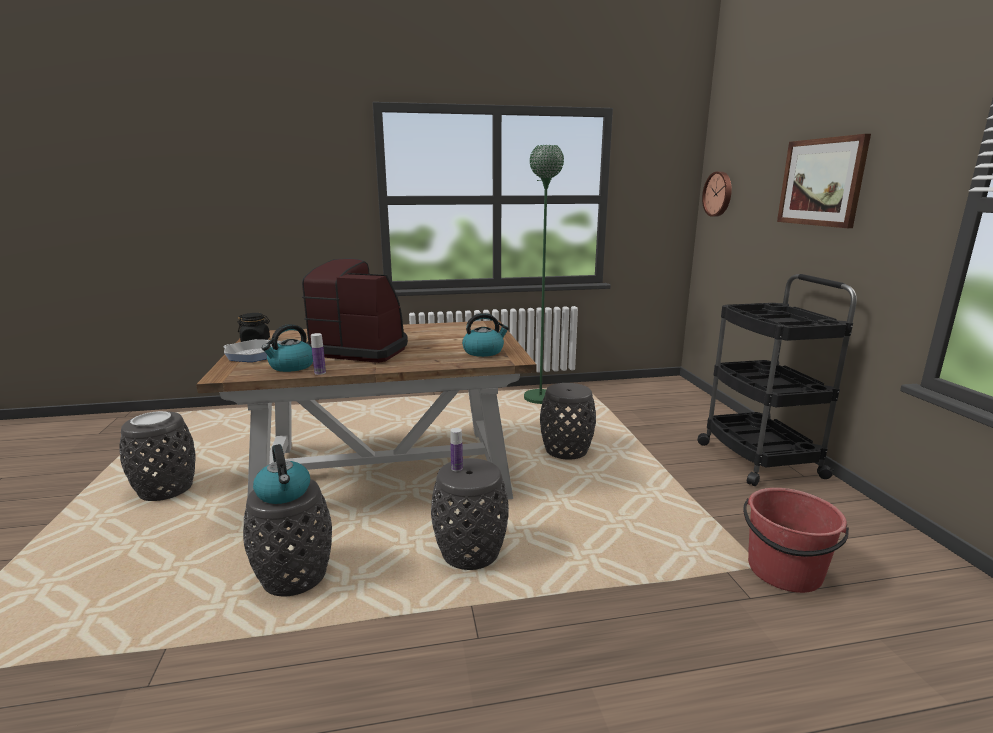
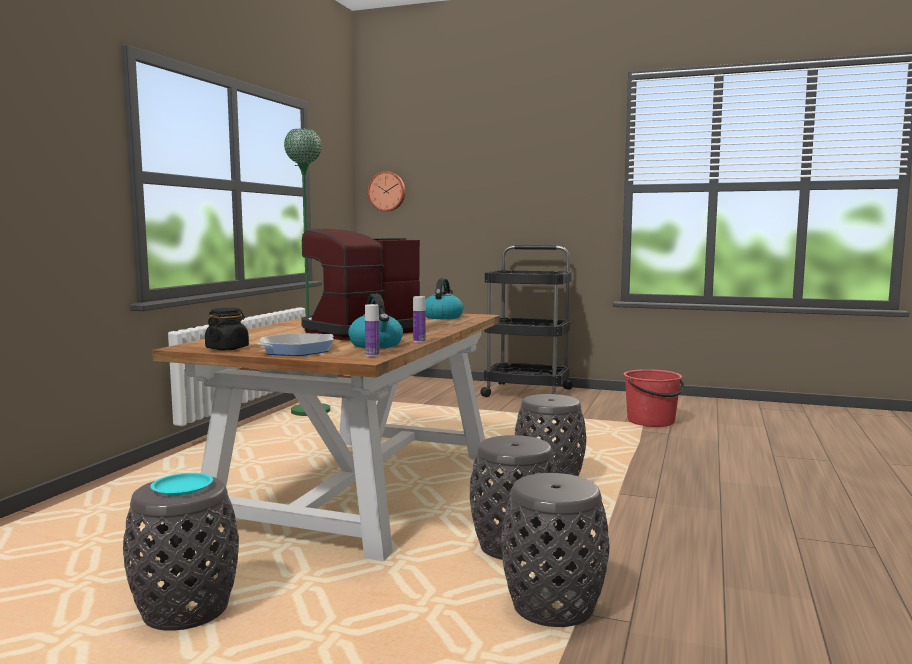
camera: 60 degrees left, 10 degrees down
(151, 421) = (183, 488): white plate -> turquoise plate
(284, 493) = (519, 444): kettle -> none
(457, 468) = (540, 401): bottle -> bottle (372, 355)
(566, 450) = (432, 426): grey stool -> grey stool (553, 607)
(821, 182) = (509, 178): picture -> none

